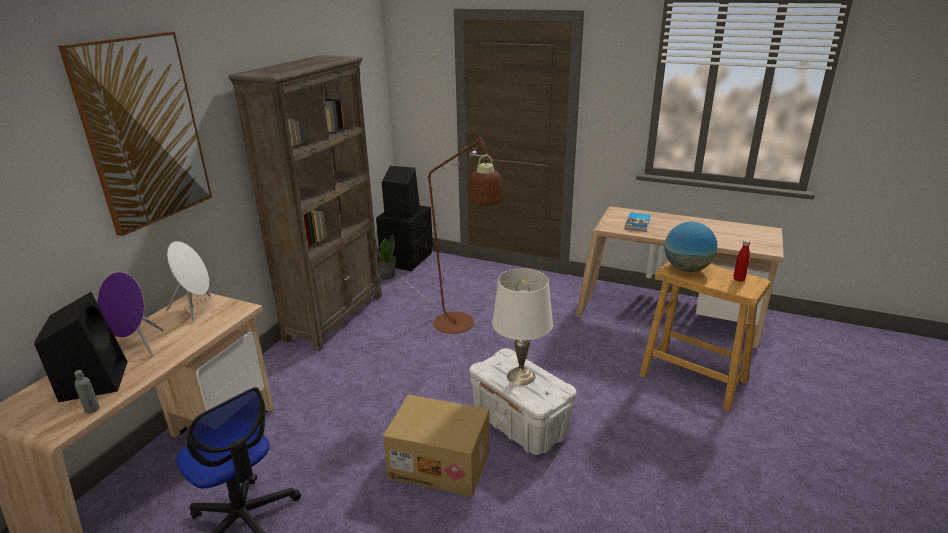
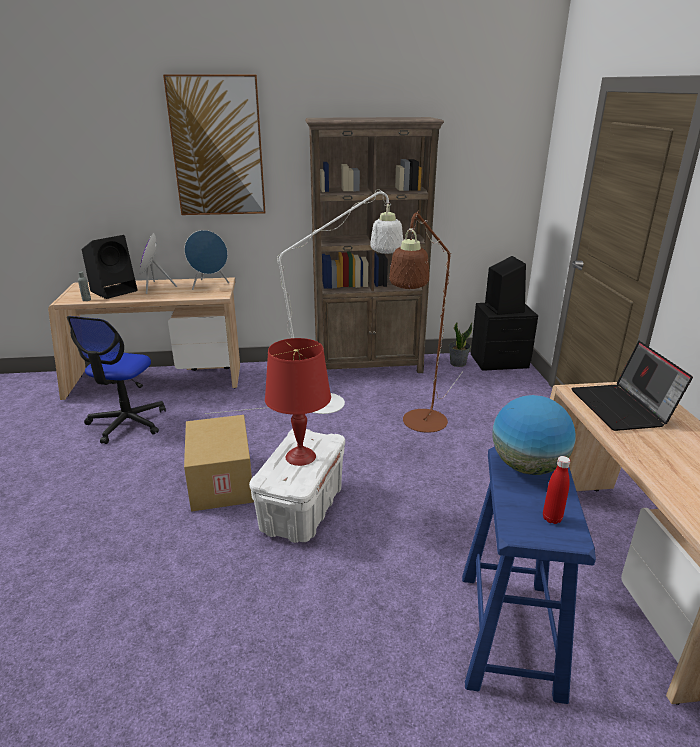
camera: 60 degrees right, 0 degrees up
(196, 309) = (209, 285): white speaker -> blue speaker
(374, 355) = (335, 402): none -> white floor lamp
(521, 376) = (301, 457): white table lamp -> red table lamp
(638, 224) = (623, 408): book -> laptop
(692, 377) = (509, 632): beige stool -> blue stool

